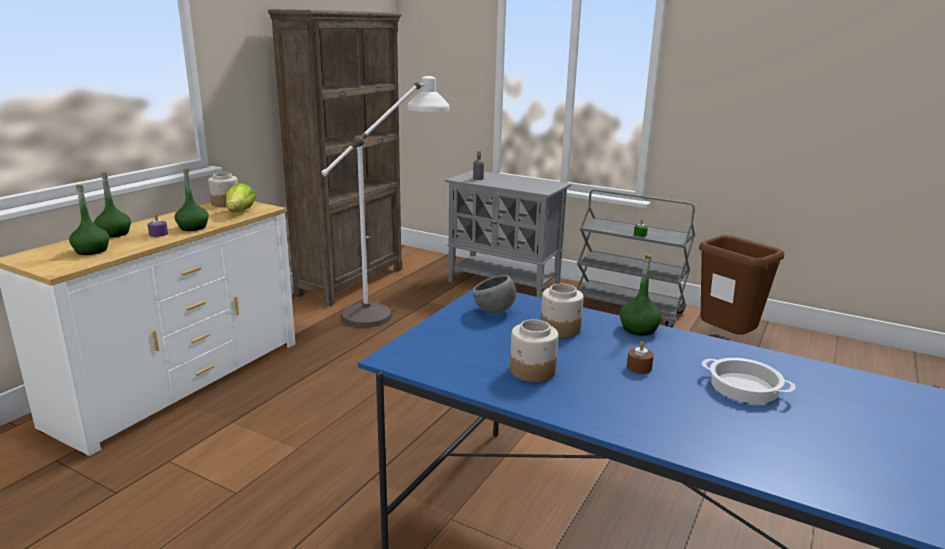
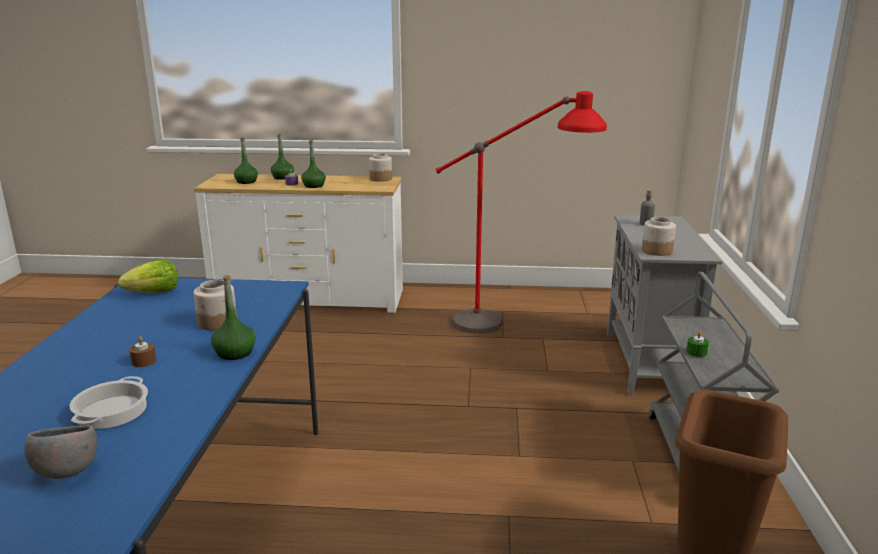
camera: 65 degrees right, 0 degrees up
(240, 212) = (364, 186): lettuce -> lettuce (154, 293)
(351, 281) = (539, 296): brown bookcase -> none
(393, 306) = (512, 326): white floor lamp -> red floor lamp
(494, 311) = (244, 295): grey bowl -> grey bowl (66, 472)
(532, 371) = (126, 325): jar -> jar (656, 251)

